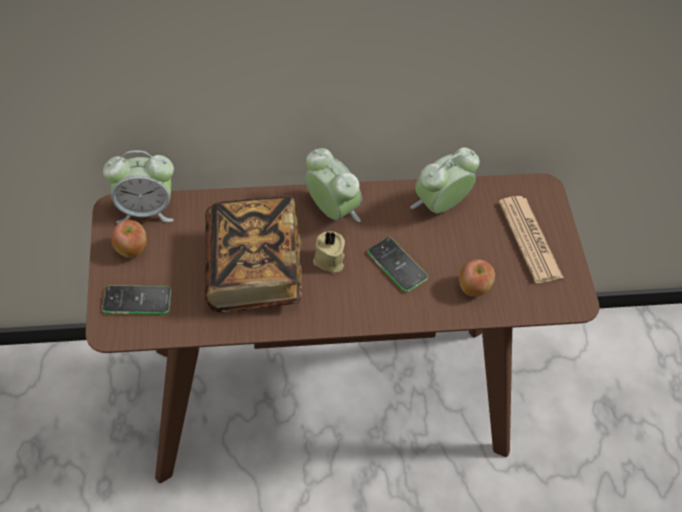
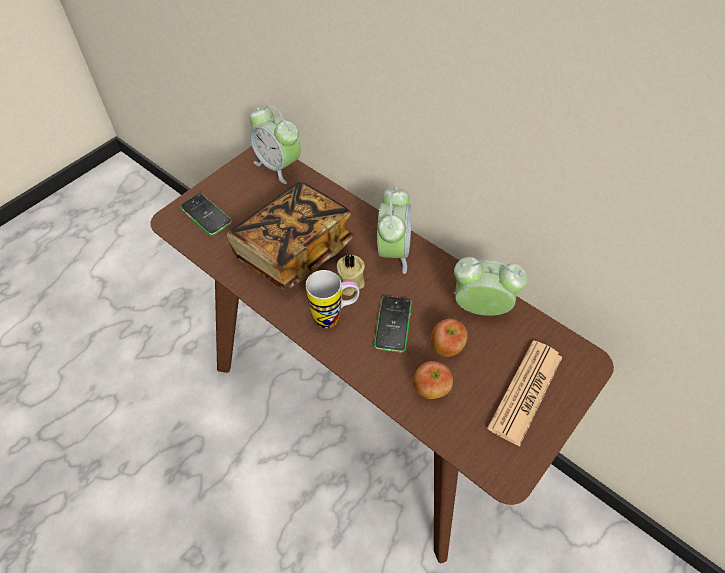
camera: 50 degrees right, 0 degrees up
(132, 249) = (241, 183): apple -> apple (447, 347)
(350, 294) = (334, 317): none -> mug

